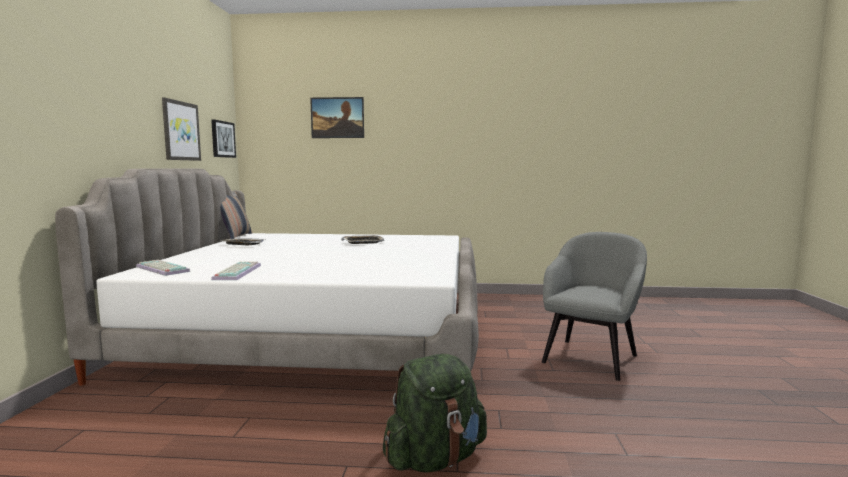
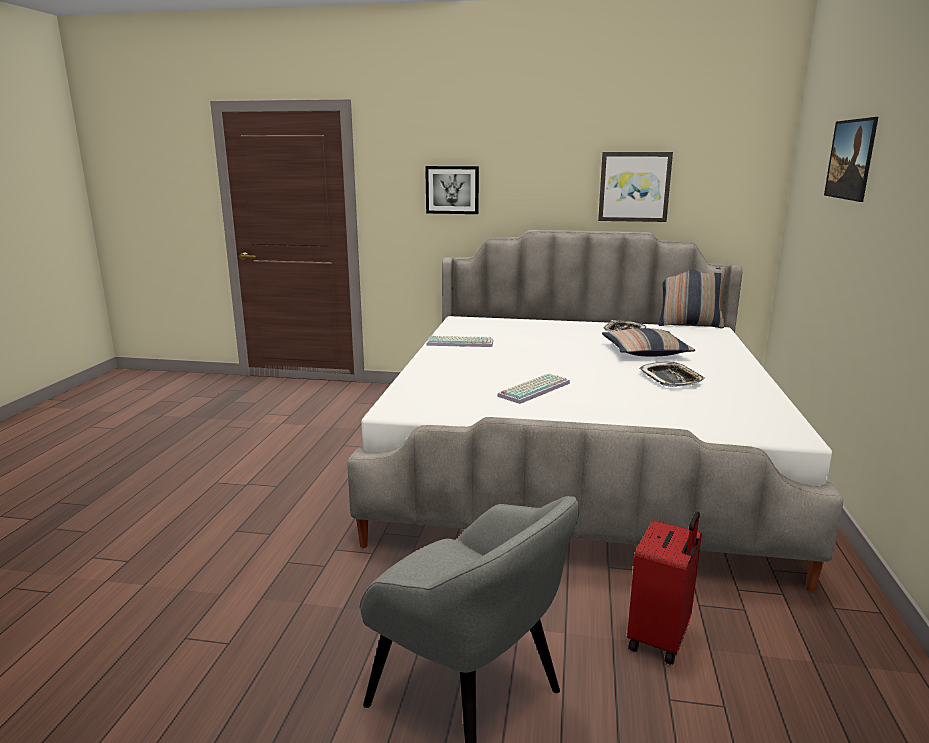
camera: 95 degrees right, 10 degrees up
(160, 269) = (479, 323): keyboard -> keyboard (534, 389)
(222, 139) = (738, 192): picture -> picture (452, 190)
(301, 243) = (645, 352): none -> pillow
(435, 458) = (260, 522): green backpack -> none
(515, 324) = (660, 639): none -> red suitcase

